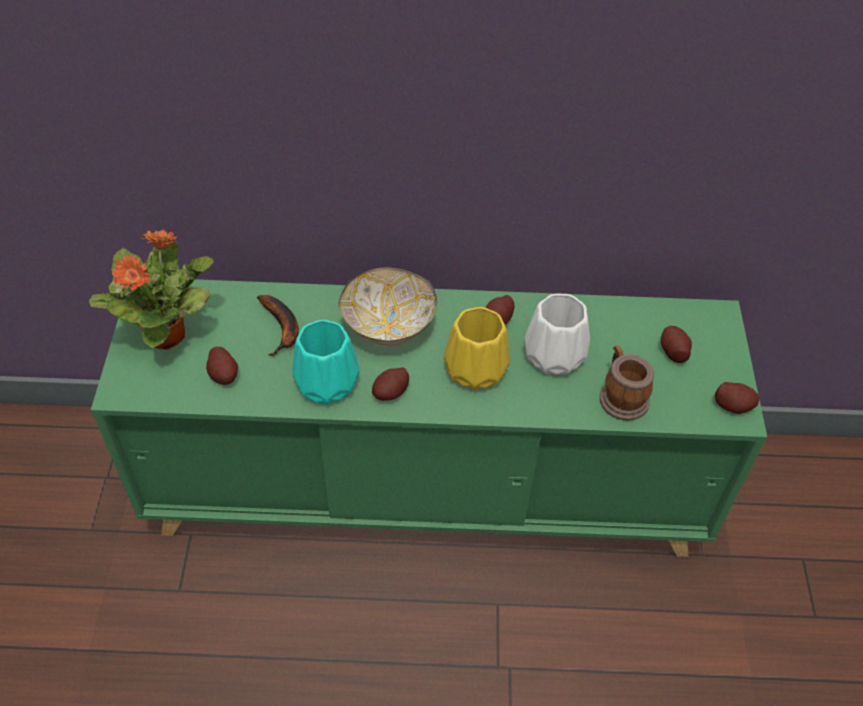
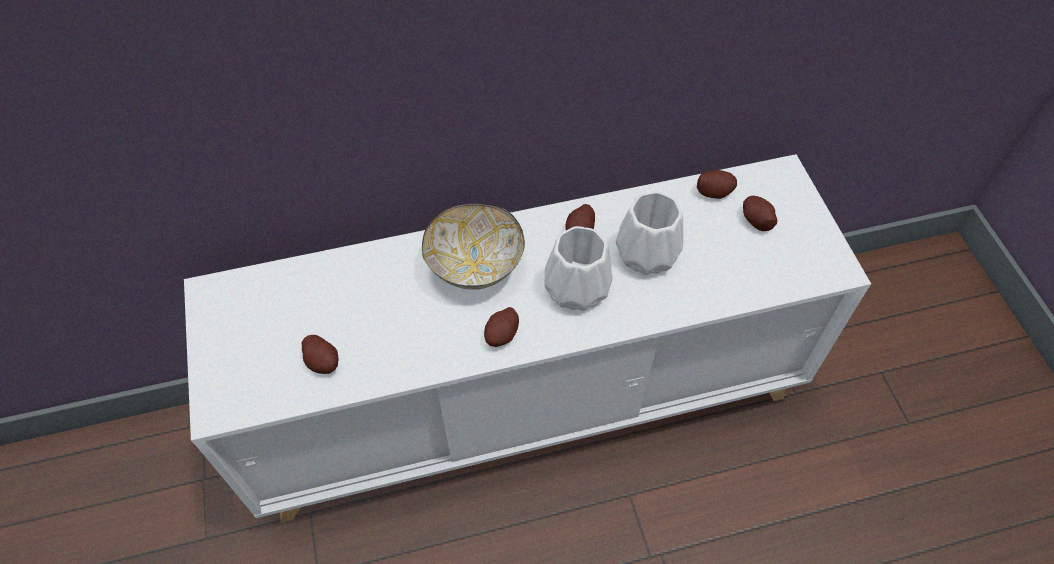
camera: 15 degrees left, 5 degrees up
(167, 334) = (246, 333): potted plant -> none
(282, 328) = (366, 295): banana -> none
(327, 384) = (434, 343): turquoise vase -> none
(428, 489) = (528, 400): green cabinet -> white cabinet
(474, 371) = (576, 290): yellow vase -> white vase
(621, 396) = (724, 278): mug -> none
(733, 405) = (830, 260): potato -> potato (714, 191)

